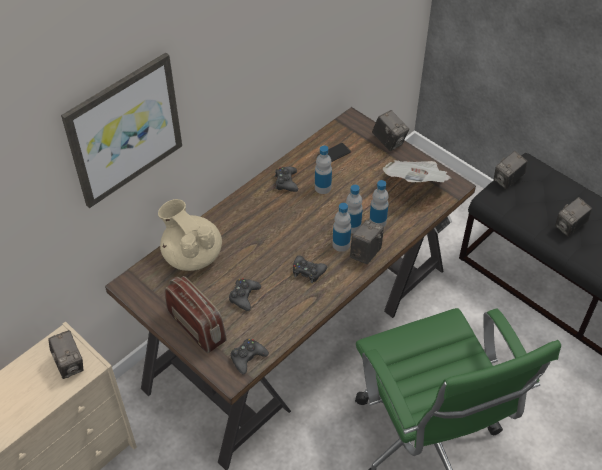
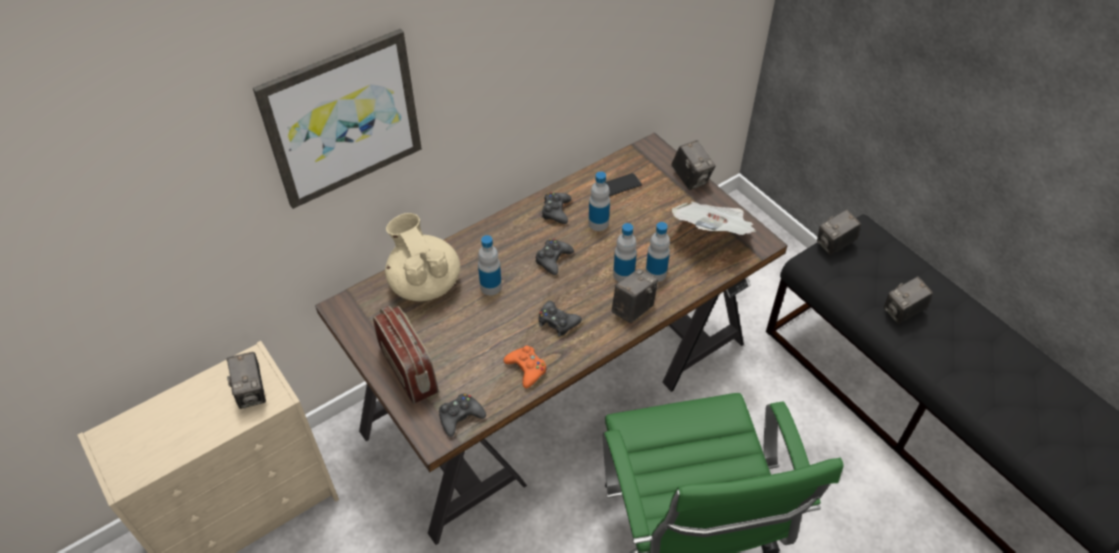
camera: 10 degrees right, 0 degrees up
(244, 296) = (474, 341): black game controller -> black game controller (553, 259)
(292, 312) = (526, 369): none -> orange game controller
(341, 244) = (605, 294): bottle -> bottle (491, 287)

